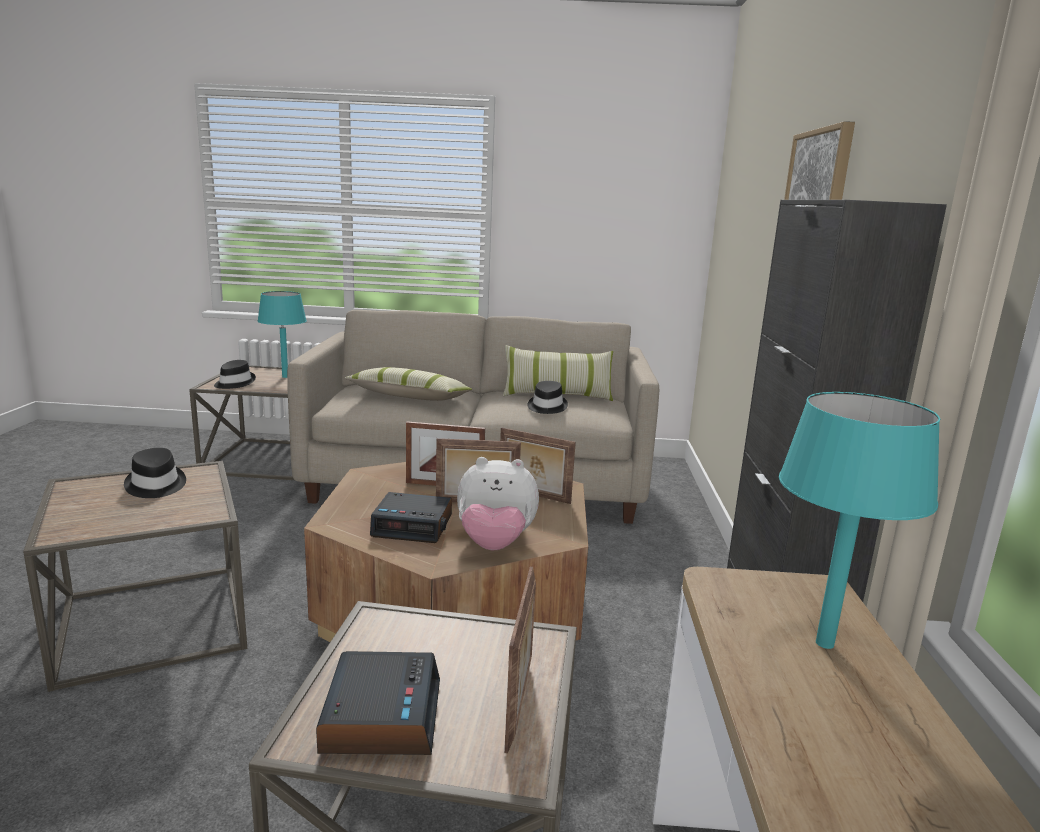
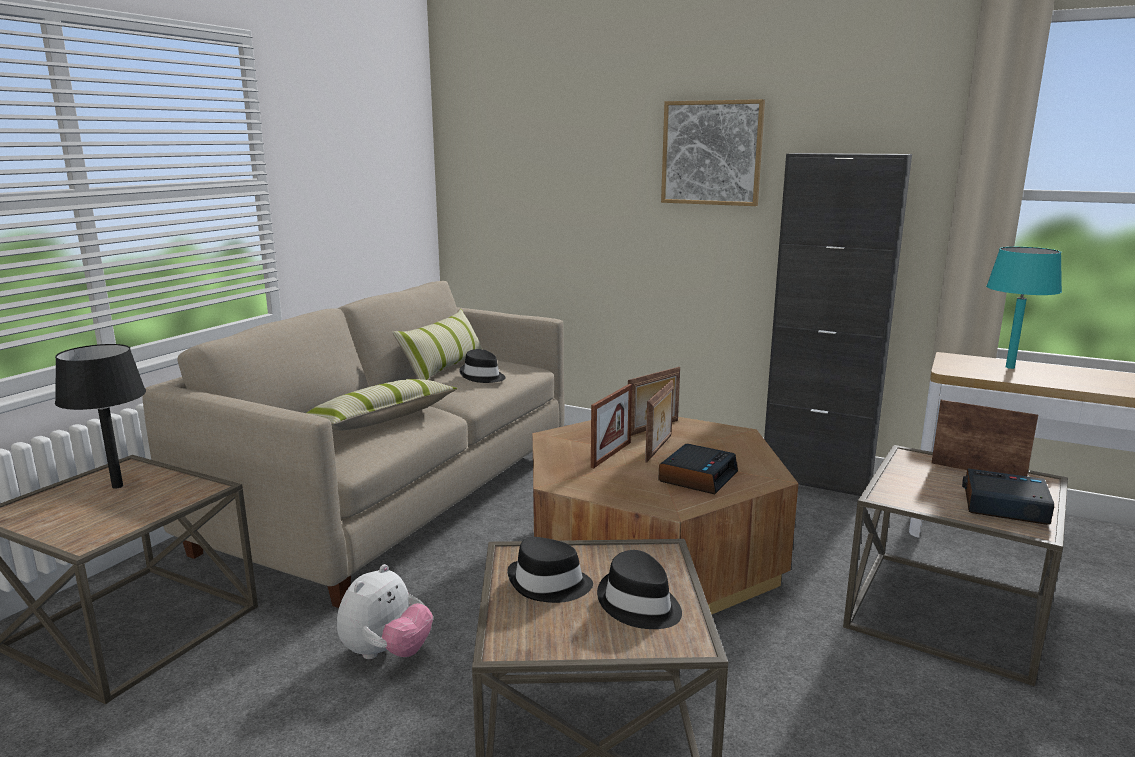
camera: 65 degrees left, 0 degrees up
(234, 383) = (101, 523): black hat -> black hat (639, 605)
(285, 377) = (117, 486): turquoise table lamp -> black table lamp
(495, 544) = (744, 454): plush toy -> plush toy (386, 653)

